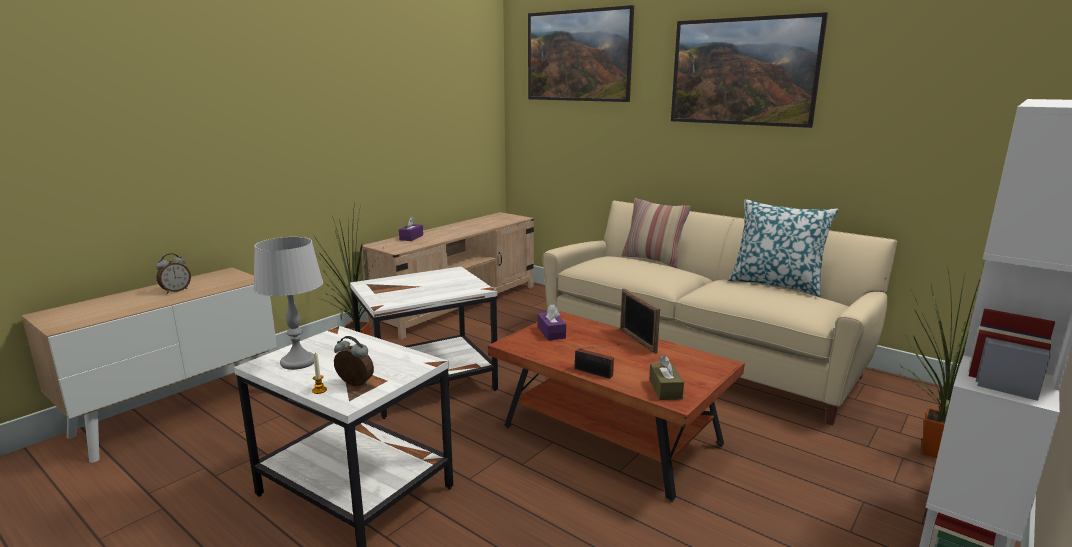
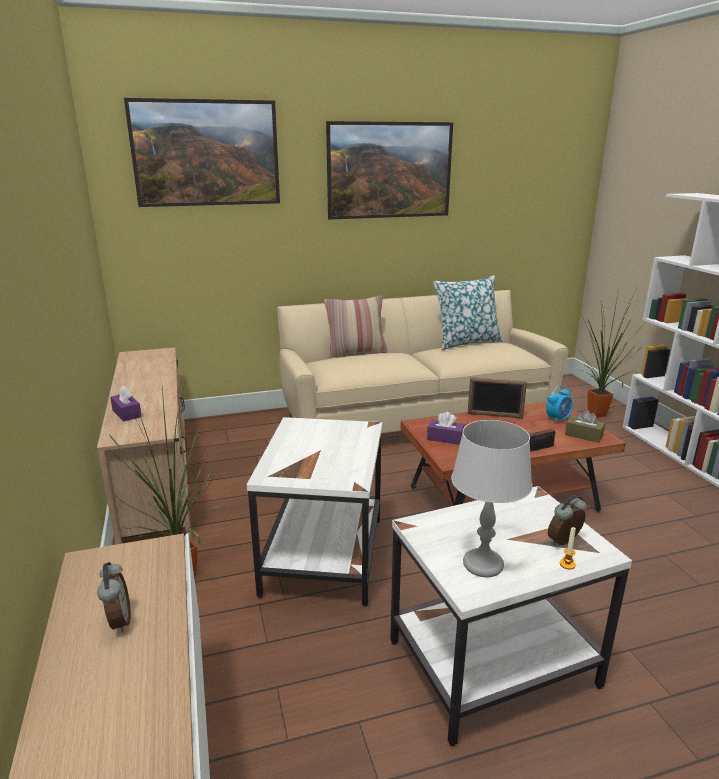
camera: 55 degrees left, 5 degrees up
(685, 370) = (557, 419): none -> alarm clock

